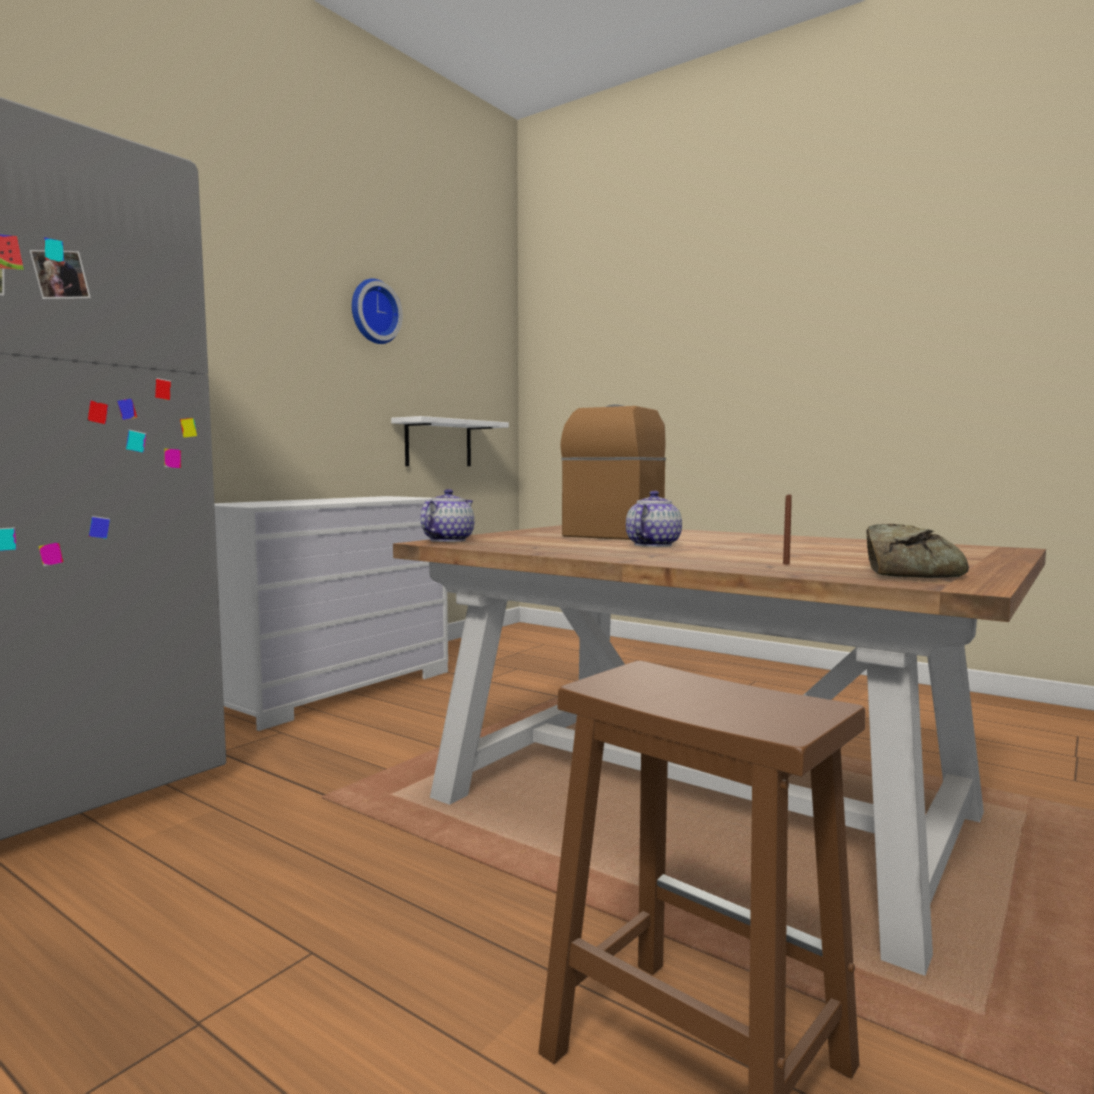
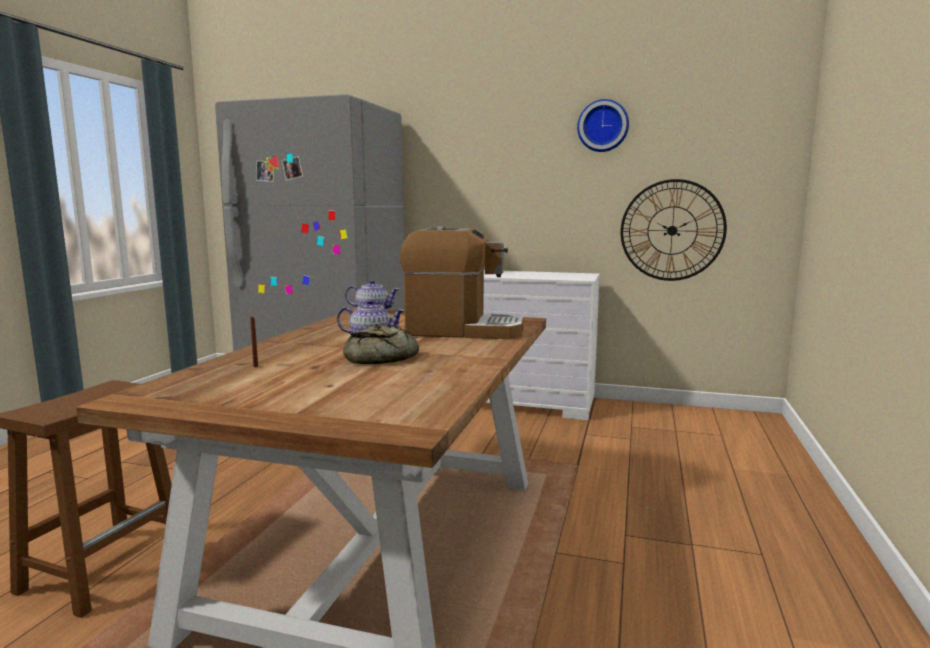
camera: 70 degrees right, 5 degrees up
(438, 443) = (672, 230): white shelf -> wall clock
(908, 572) = (204, 389): bread -> bread (381, 358)

